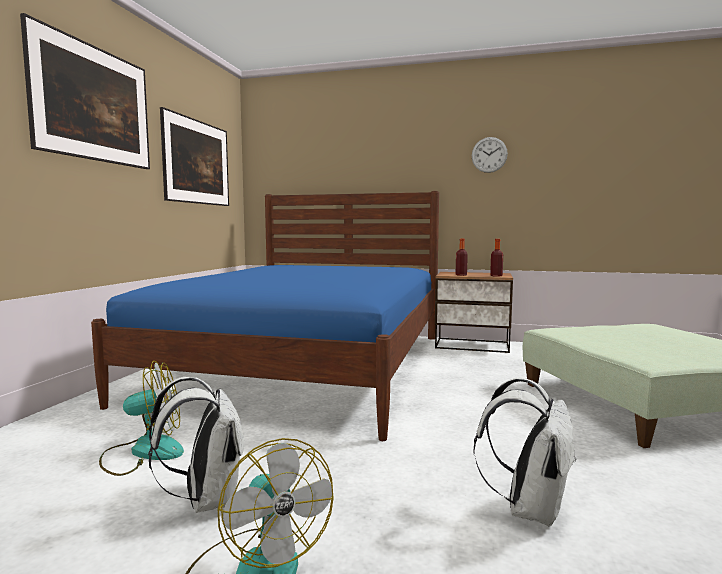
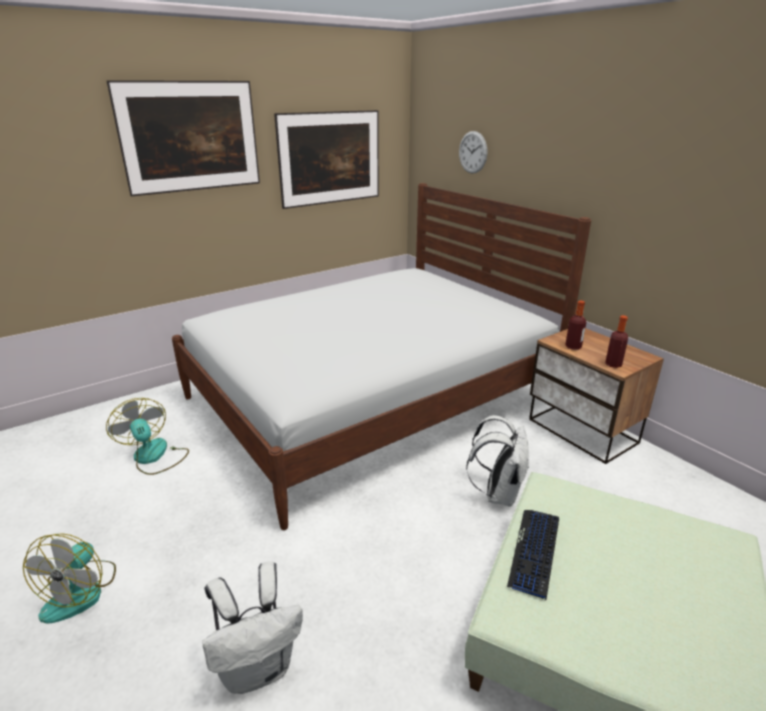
camera: 40 degrees right, 20 degrees up
(144, 452) = (154, 457): fan -> fan turned 150 degrees counterclockwise
(206, 500) = (126, 521): white backpack -> white backpack (498, 493)
(307, 365) = (370, 399): blue bed -> white bed
(489, 155) = (676, 174): wall clock -> wall clock (473, 152)
(603, 346) = (534, 552): none -> keyboard

